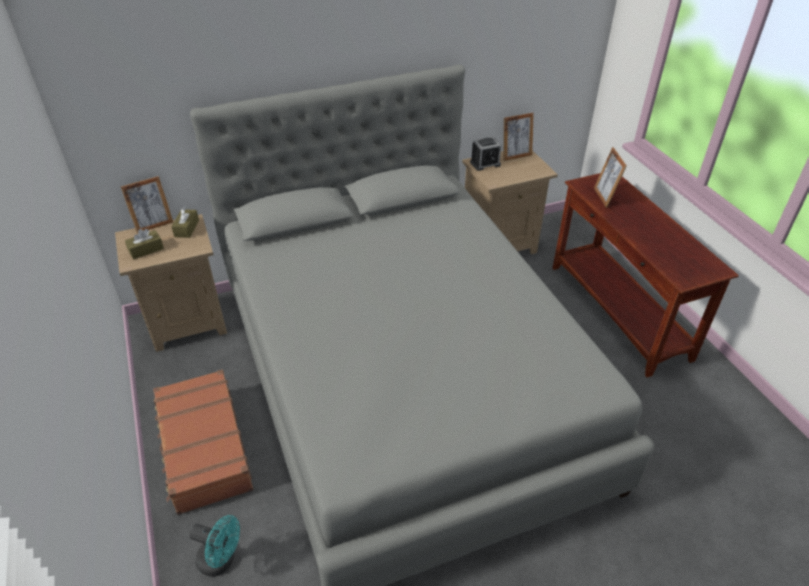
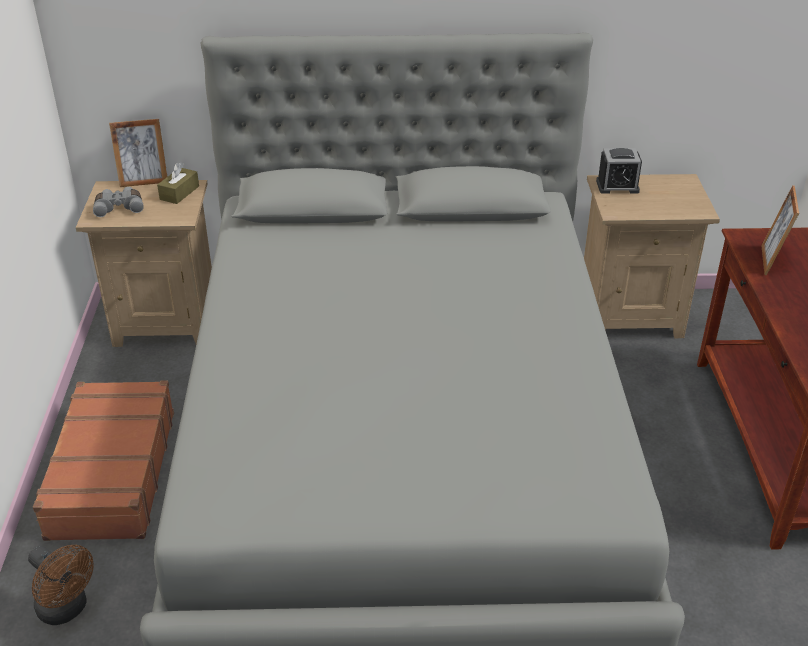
camera: 20 degrees right, 5 degrees down
(146, 250) = (119, 207): brown tissue box -> grey binoculars
(221, 560) = (67, 609): turquoise fan -> brown fan
(515, 155) = (669, 184): picture frame -> none

